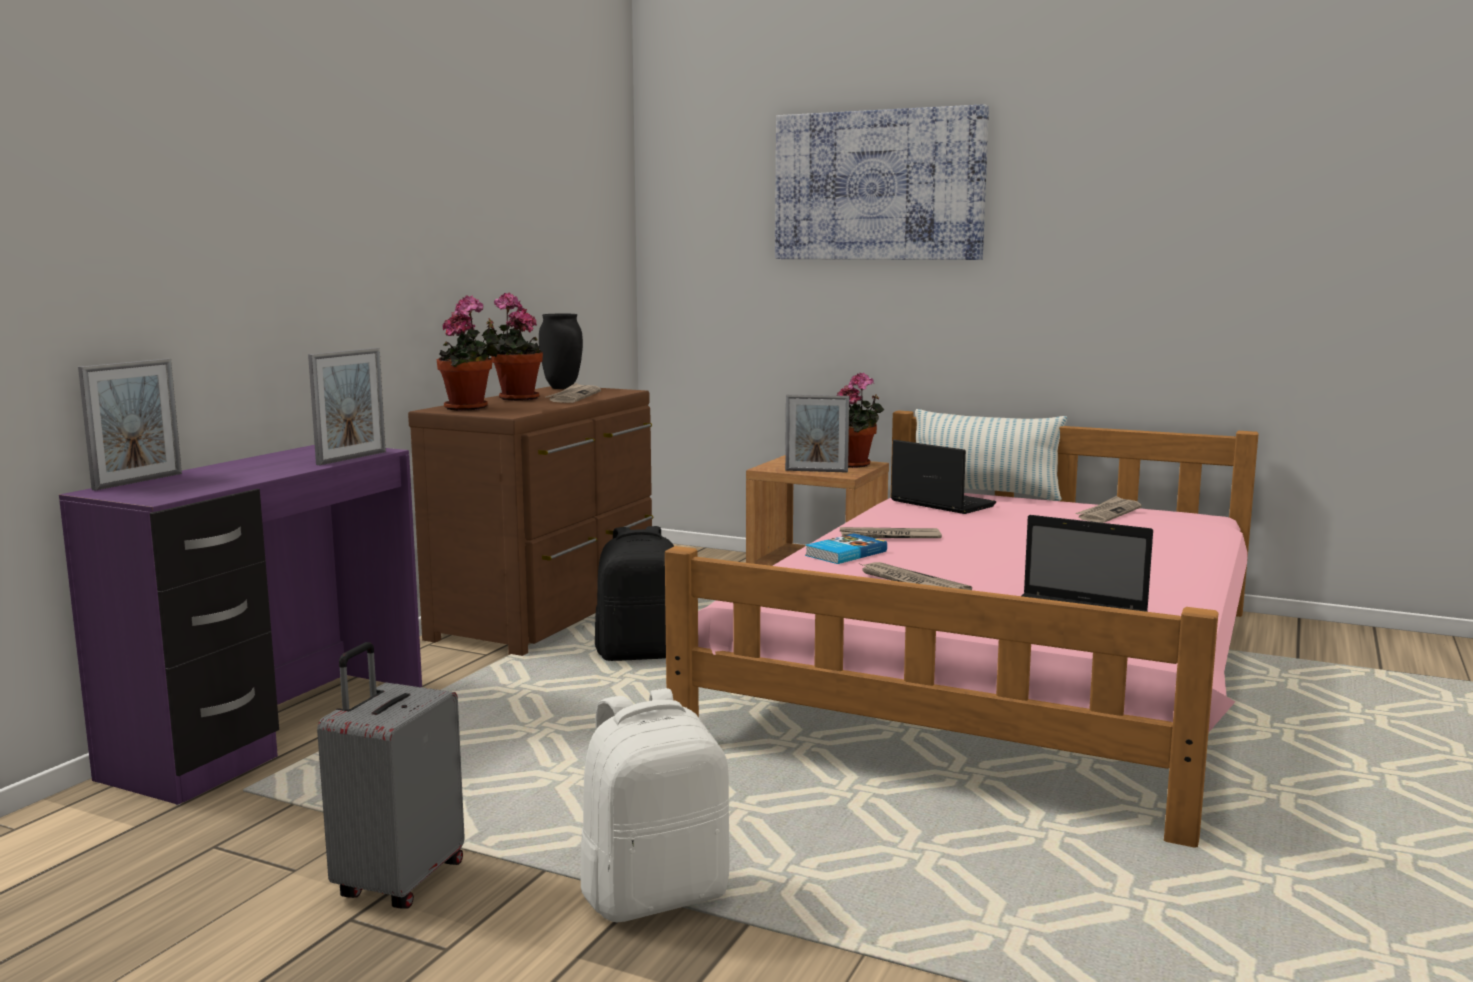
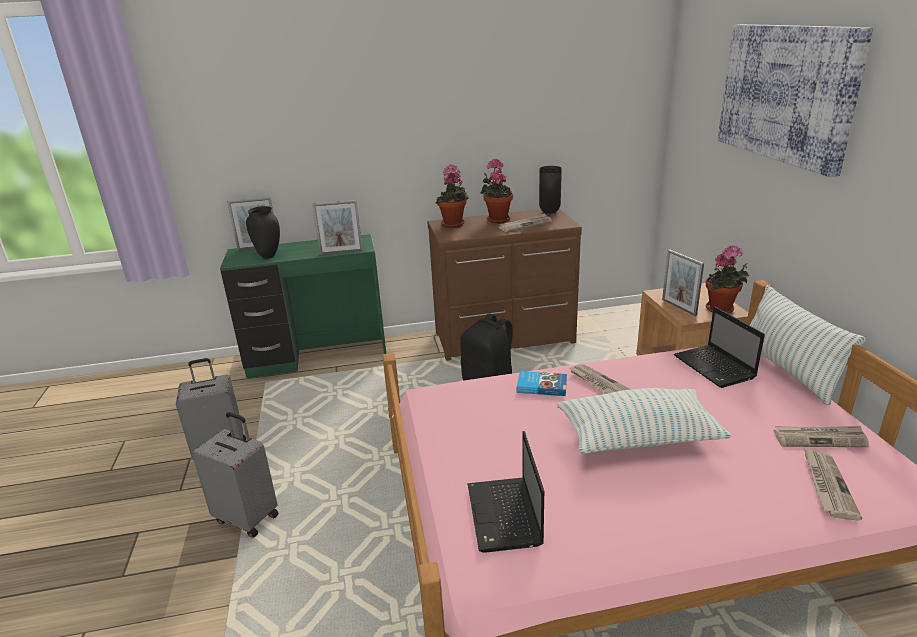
camera: 55 degrees right, 15 degrees up
(213, 482) = (268, 256): none -> black vase
(276, 731) = (318, 358): purple desk -> green desk
(655, 895) = (248, 517): white backpack -> grey suitcase
(911, 583) = (508, 429): newspaper -> newspaper (827, 485)
(940, 503) = (715, 368): laptop -> laptop turned 150 degrees clockwise
(1015, 550) = (638, 437): none -> pillow

